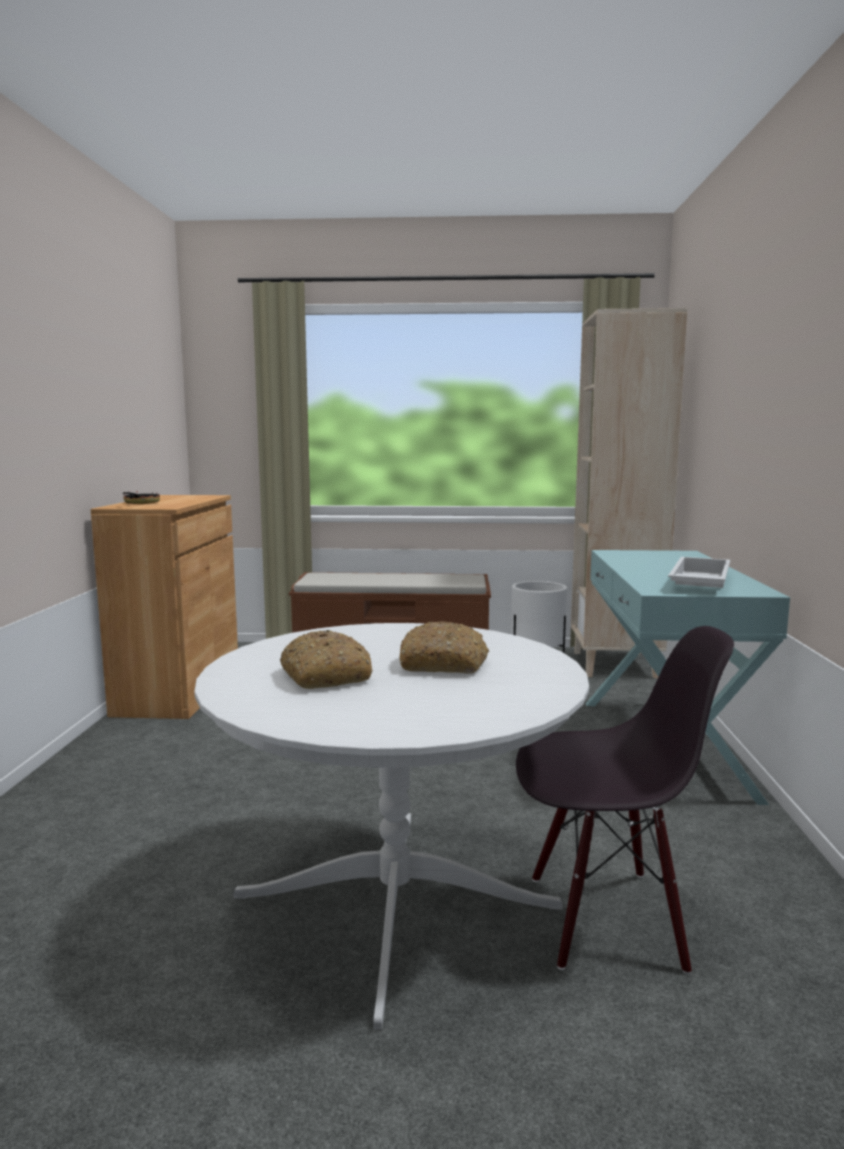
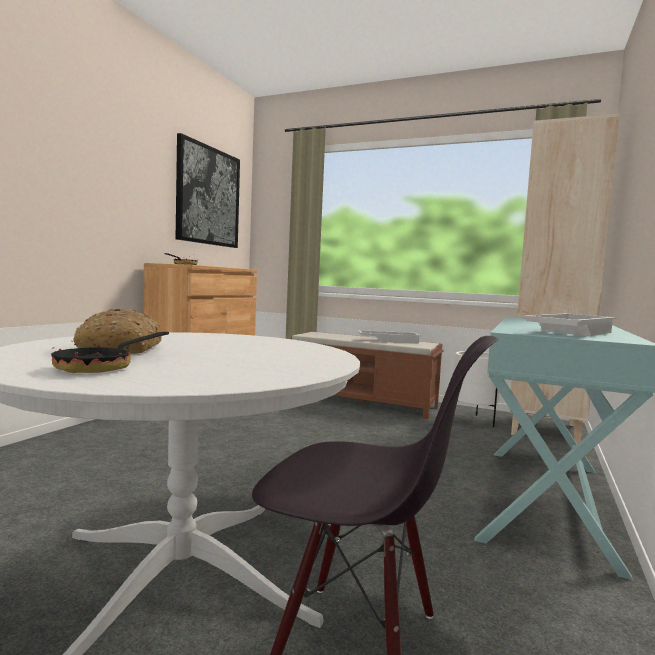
camera: 20 degrees right, 5 degrees down
(142, 388) = (208, 196): none -> picture
(385, 708) = (103, 367): none -> frying pan
(424, 578) = (388, 340): none -> white tray
(444, 664) = (233, 354): bread -> none

